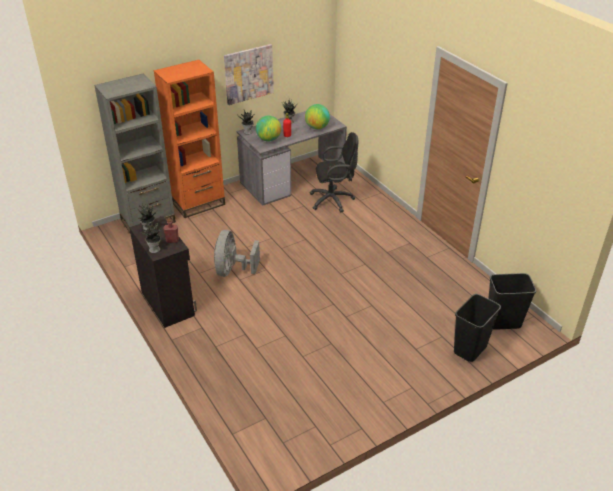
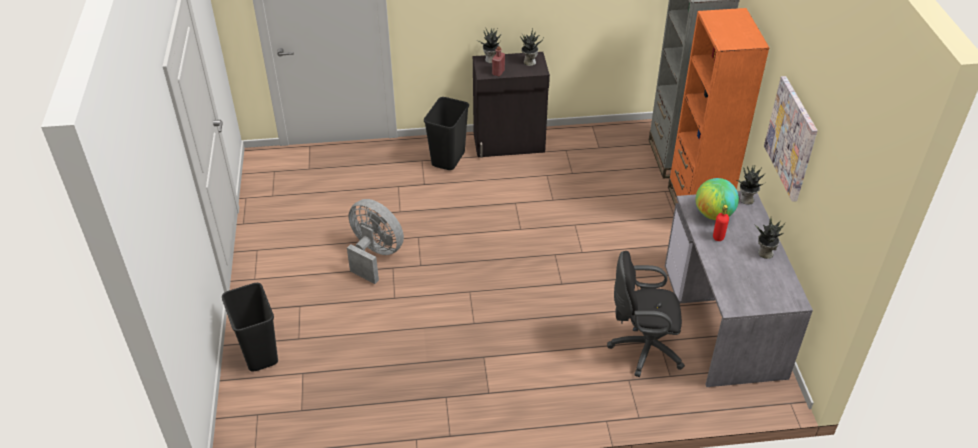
camera: 115 degrees right, 5 degrees up
(232, 270) = (535, 201): grey fan -> grey fan (375, 255)
(317, 127) = (732, 279): globe -> none
(334, 200) = (642, 348): black office chair -> black office chair turned 75 degrees clockwise
(503, 322) = (271, 413): black trash can -> black trash can (448, 159)

